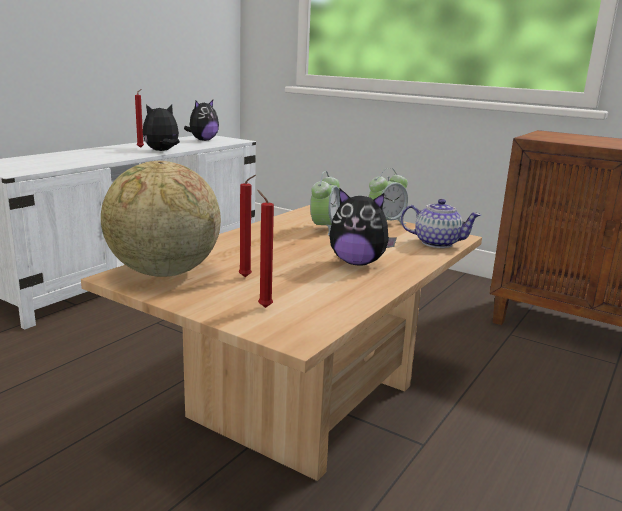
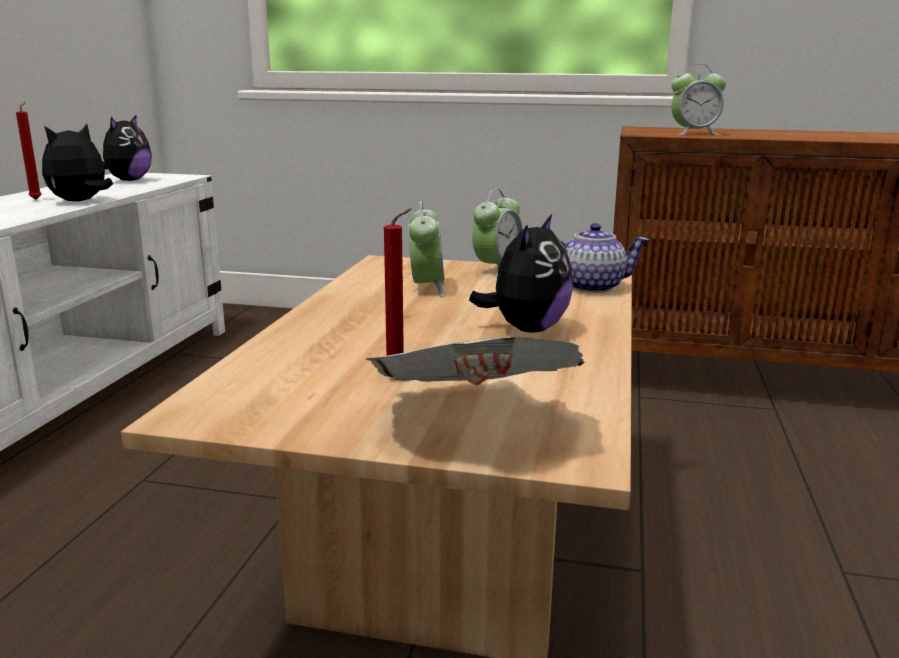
camera: 20 degrees left, 0 degrees up
(163, 273) = (259, 394): globe -> none
(263, 307) = (475, 419): red candle -> newspaper
(358, 263) = (526, 329): plush toy -> plush toy turned 60 degrees counterclockwise
(577, 140) = (694, 134): none -> alarm clock

